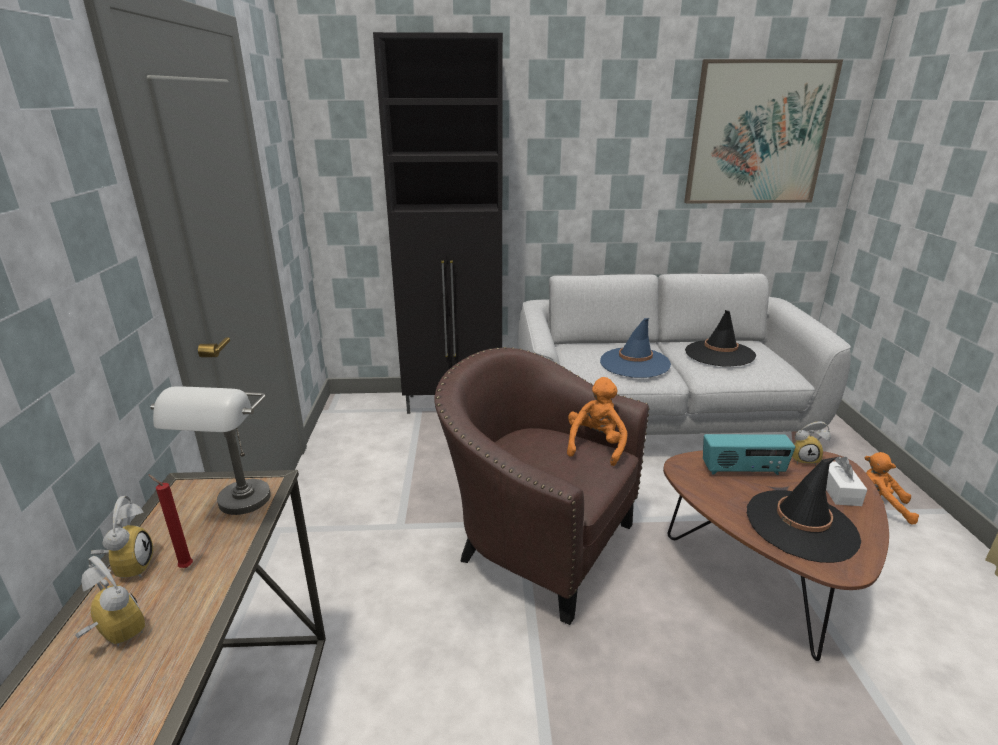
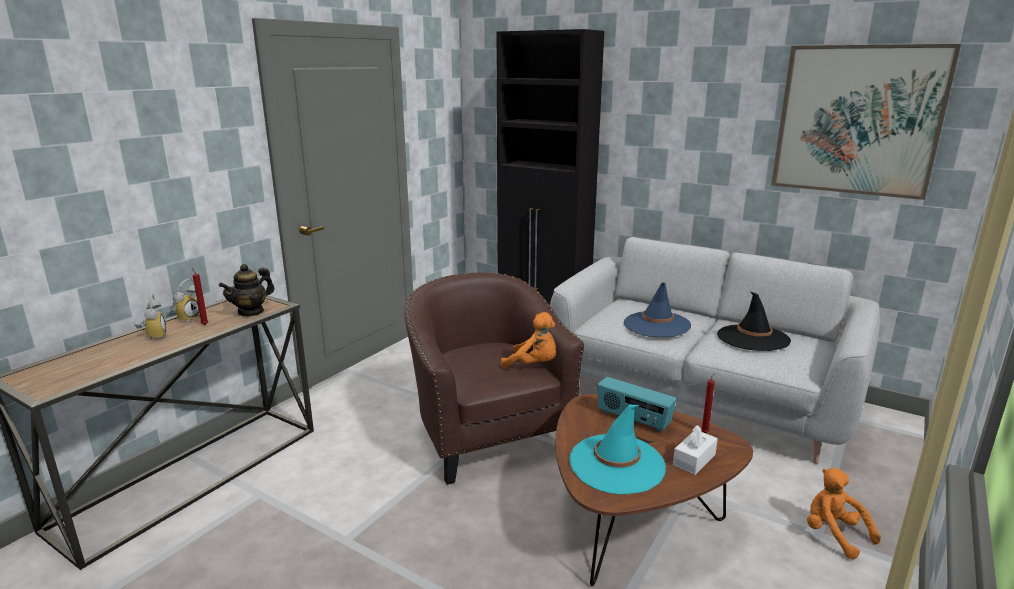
camera: 35 degrees right, 5 degrees down
(238, 510) = (251, 312): grey table lamp -> teapot
(595, 445) = (534, 365): orange plush toy -> orange plush toy turned 60 degrees clockwise
(801, 525) = (616, 464): black hat -> turquoise hat
(804, 459) = (705, 432): alarm clock -> red candle

